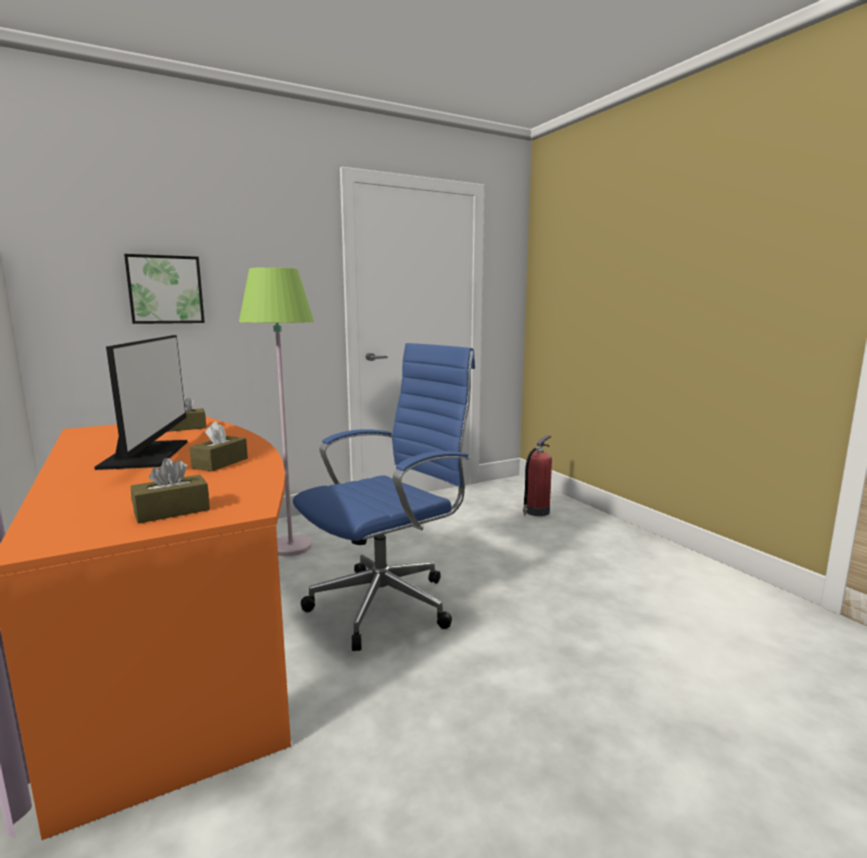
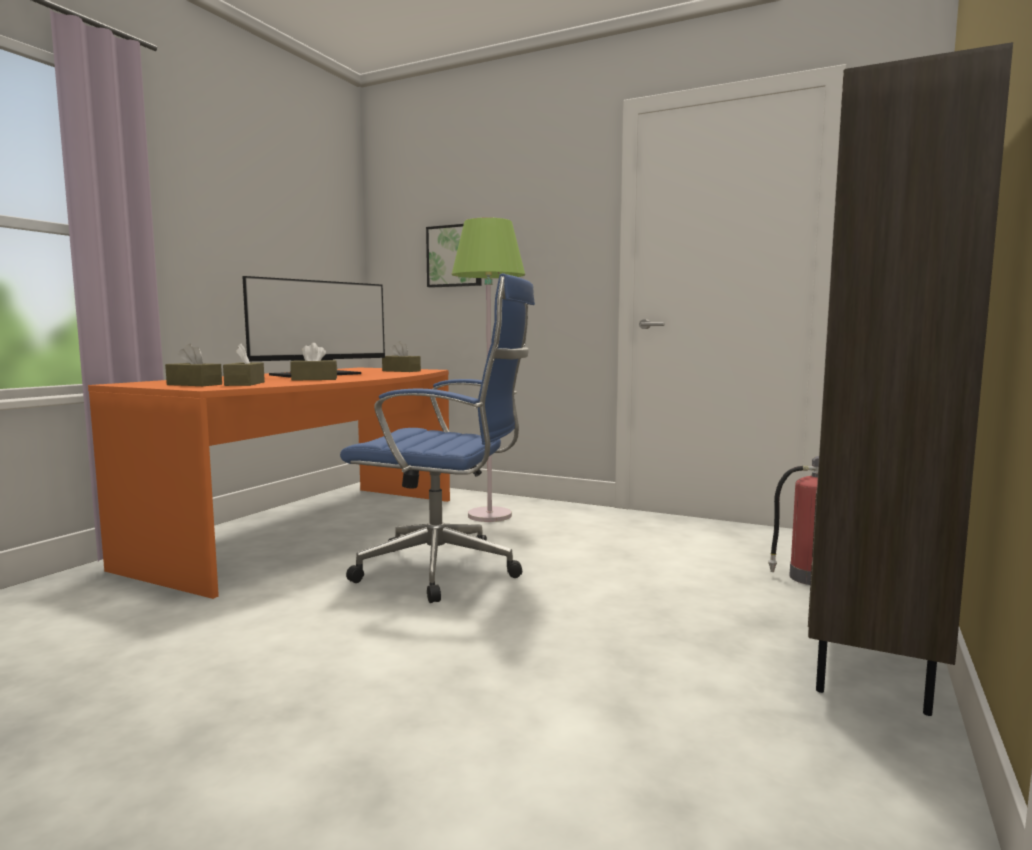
camera: 55 degrees right, 5 degrees down
(219, 491) = (245, 384): none -> brown tissue box
(635, 541) = (872, 659): none -> brown bookcase

